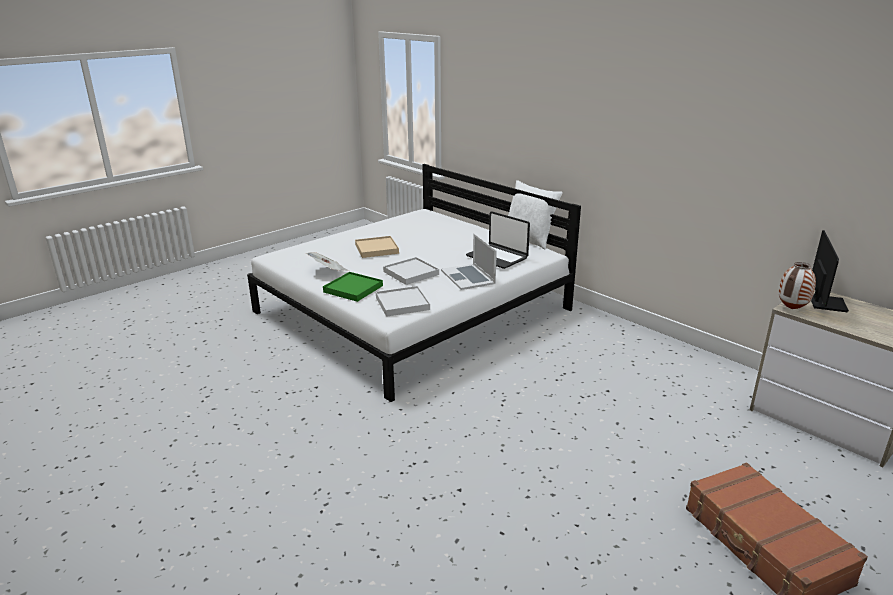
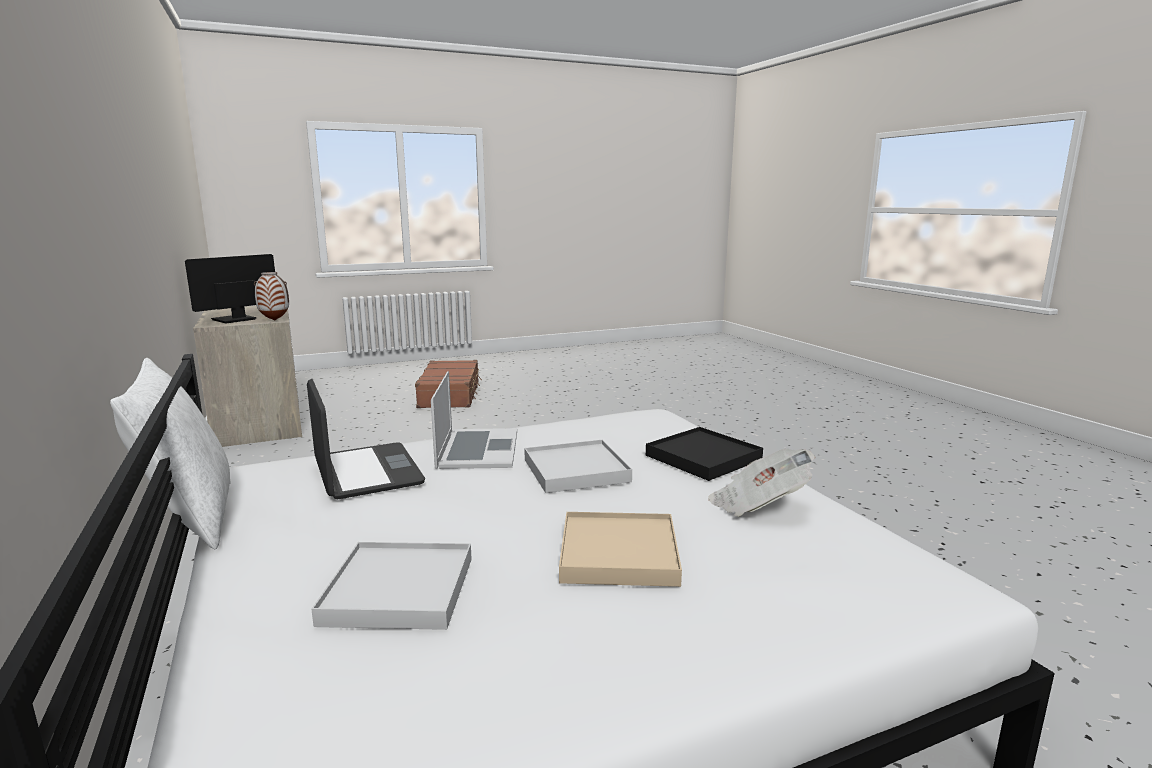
camera: 160 degrees left, 10 degrees down
(353, 289) = (703, 457): green tray -> black tray
(402, 303) = (626, 427): white tray -> white tray (399, 590)

